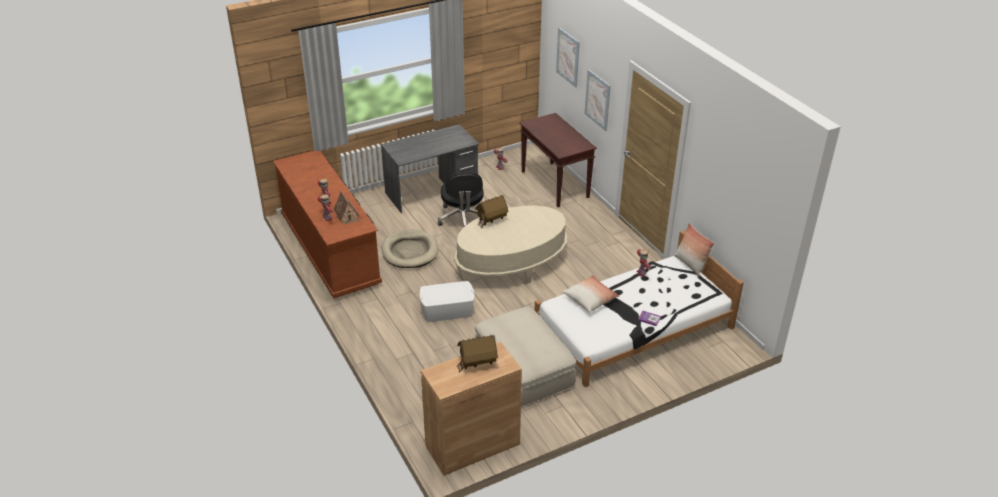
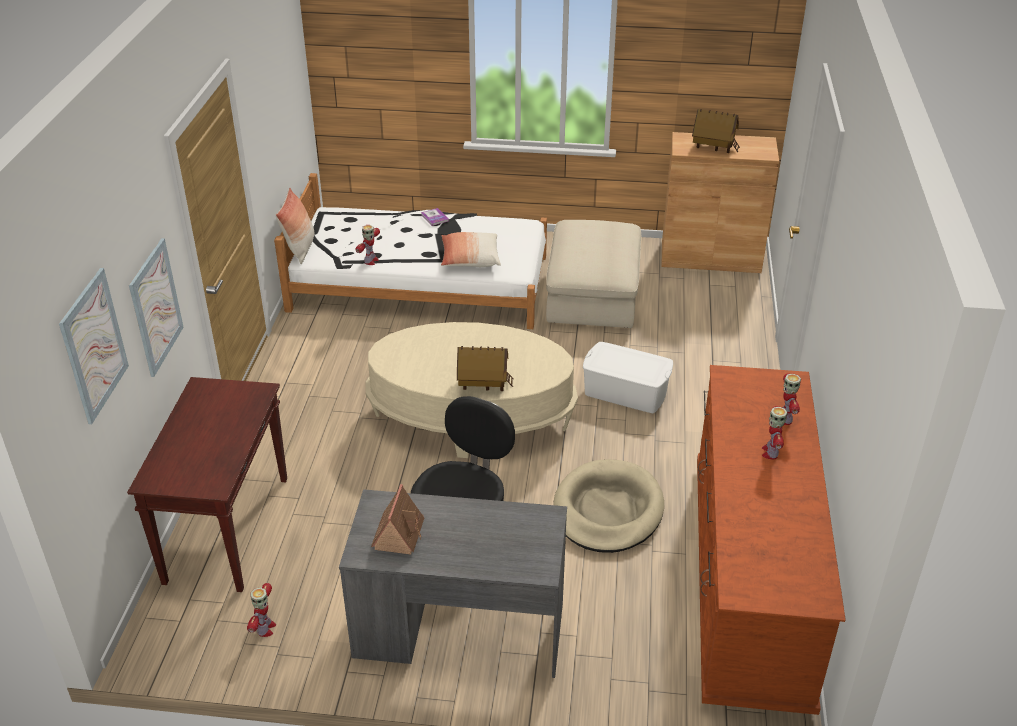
camera: 145 degrees left, 0 degrees up
(347, 215) = (747, 409): toy house -> toy house (399, 533)

